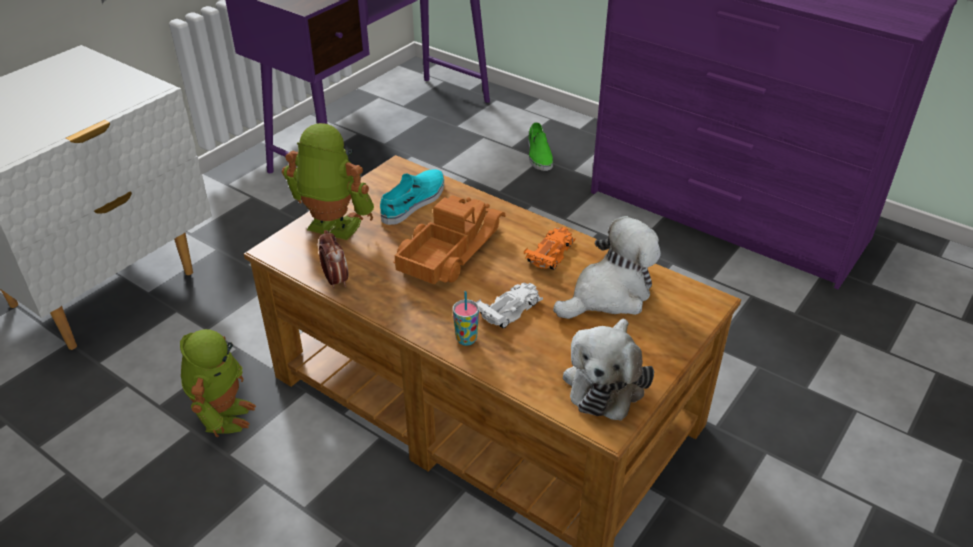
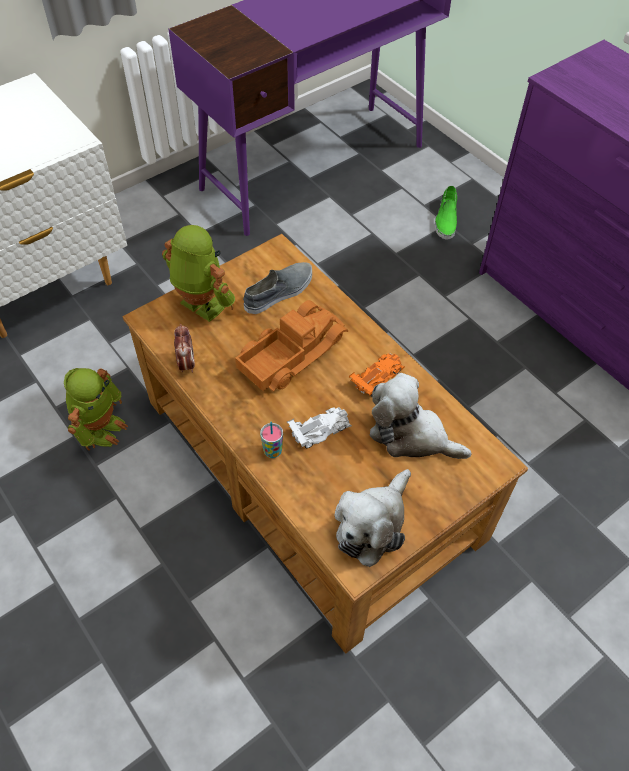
camera: 15 degrees right, 15 degrees up
(414, 202) = (279, 292): turquoise shoe -> grey shoe
(609, 295) = (411, 435): plush toy -> plush toy turned 135 degrees counterclockwise

